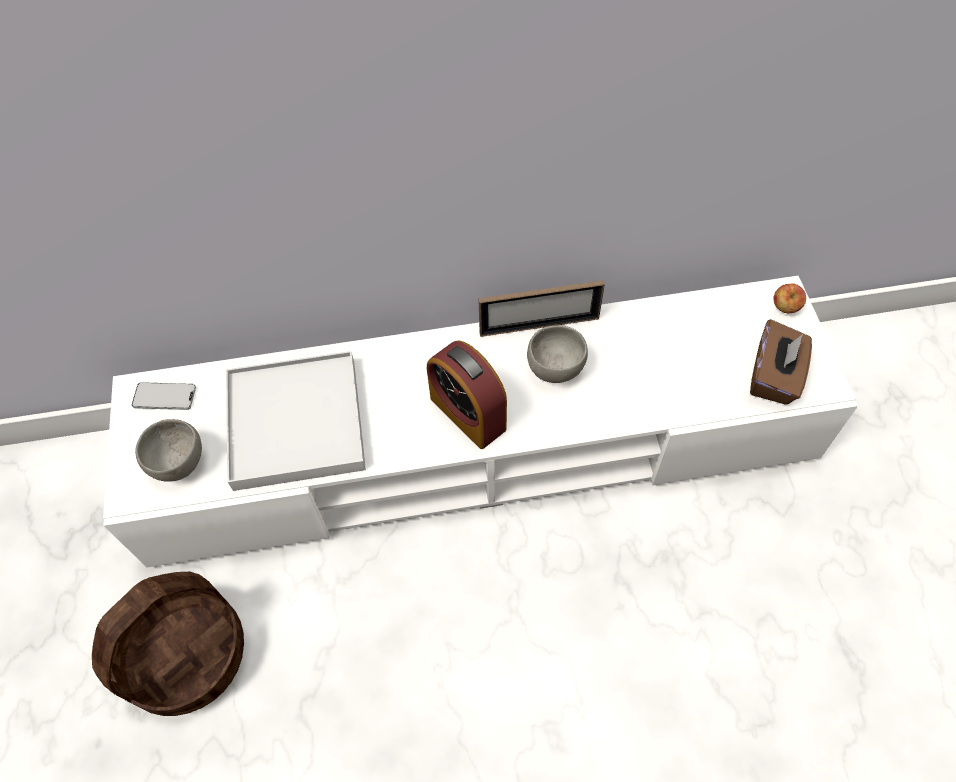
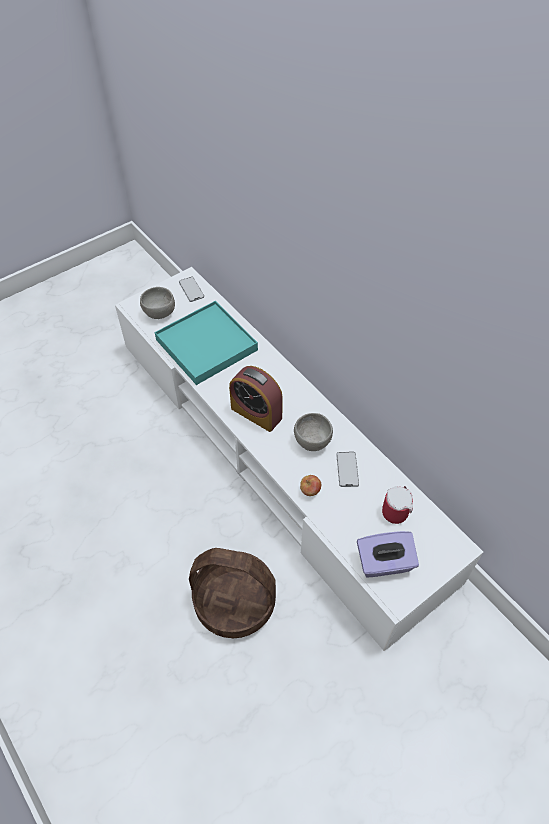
camera: 60 degrees right, 5 degrees down
(187, 657) = (92, 386): basket -> basket (234, 602)
(296, 423) = (206, 345): white tray -> turquoise tray
(468, 413) = (256, 413): alarm clock -> alarm clock turned 75 degrees counterclockwise
(539, 326) = (337, 421): picture frame -> none
(620, 351) = (347, 469): none -> phone
(706, 327) = (397, 510): none -> mug
(774, 377) = (384, 563): brown tissue box -> purple tissue box
(785, 307) = (447, 551): apple -> apple (310, 491)

